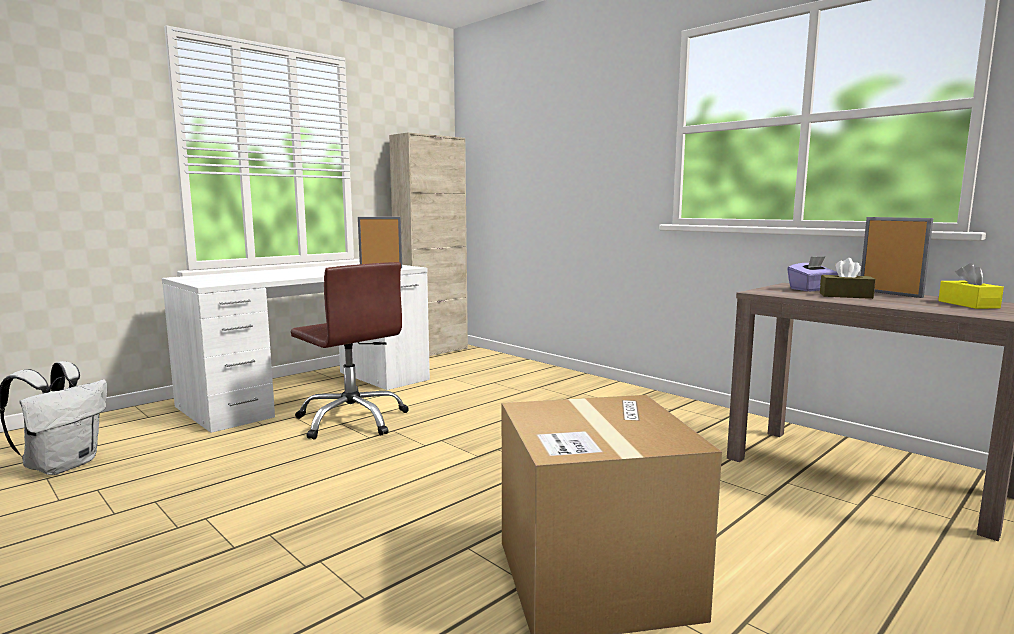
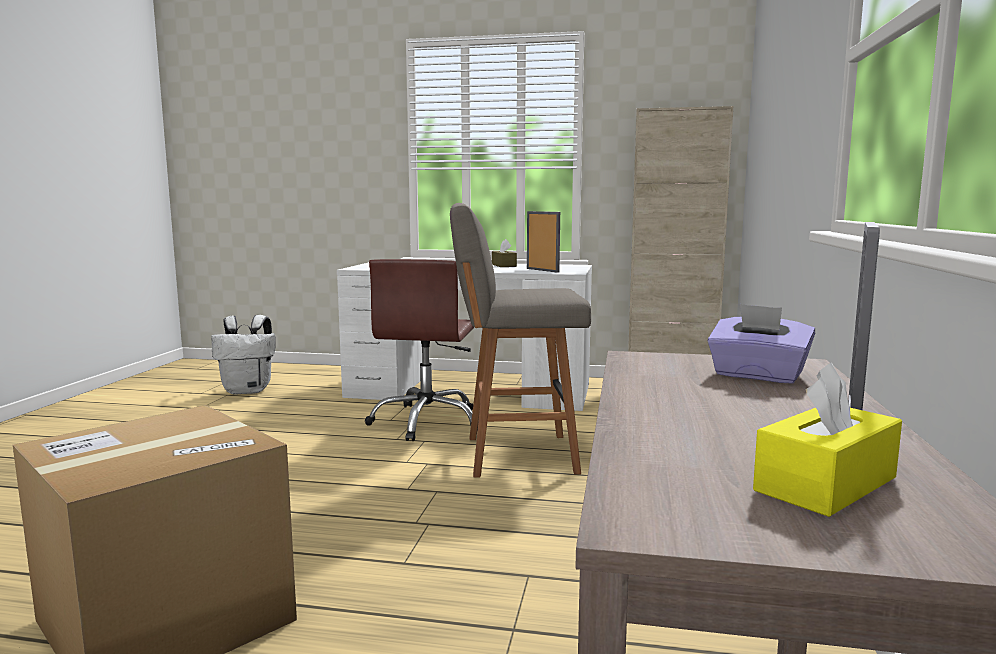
camera: 55 degrees right, 0 degrees up
(473, 414) = (515, 455): none -> grey stool
(845, 296) = (716, 395): brown tissue box -> brown tissue box (504, 265)

